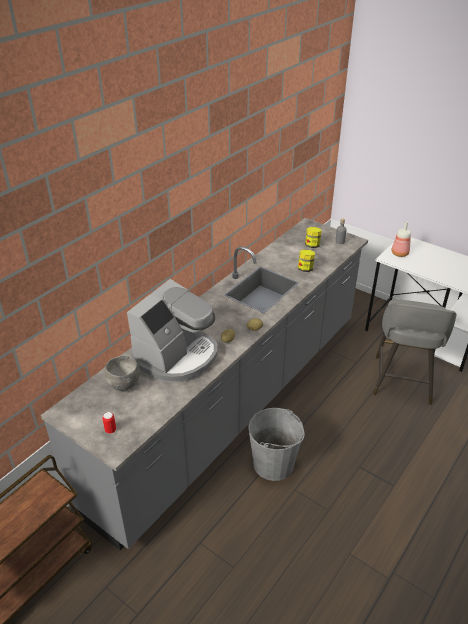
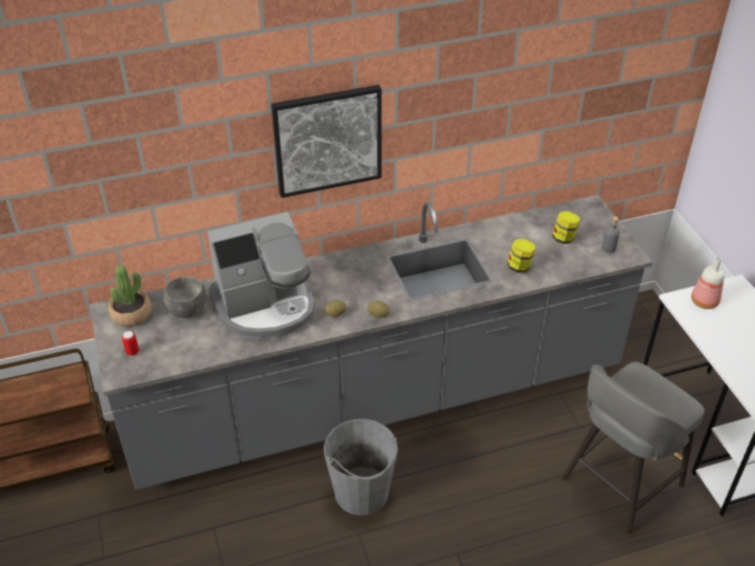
camera: 35 degrees right, 5 degrees up
(82, 406) = (131, 314): none -> potted plant
(178, 217) = (327, 140): none -> picture

